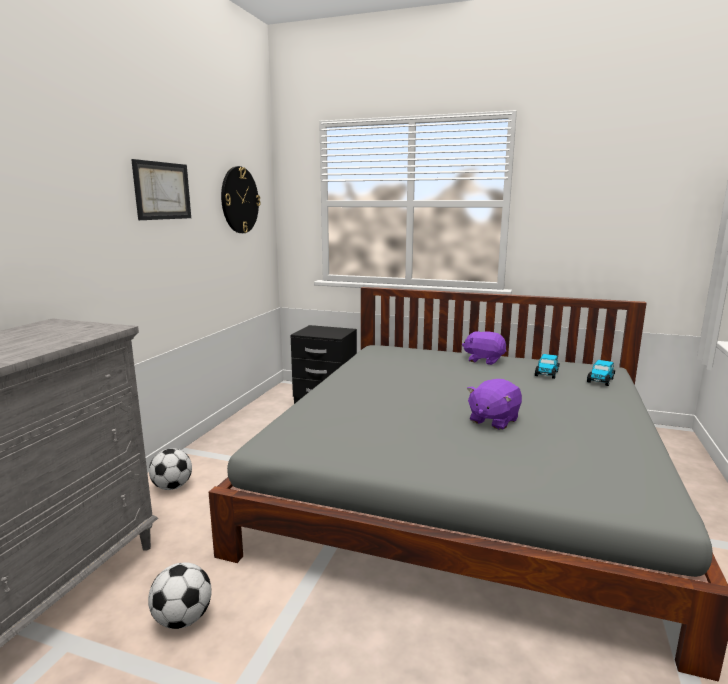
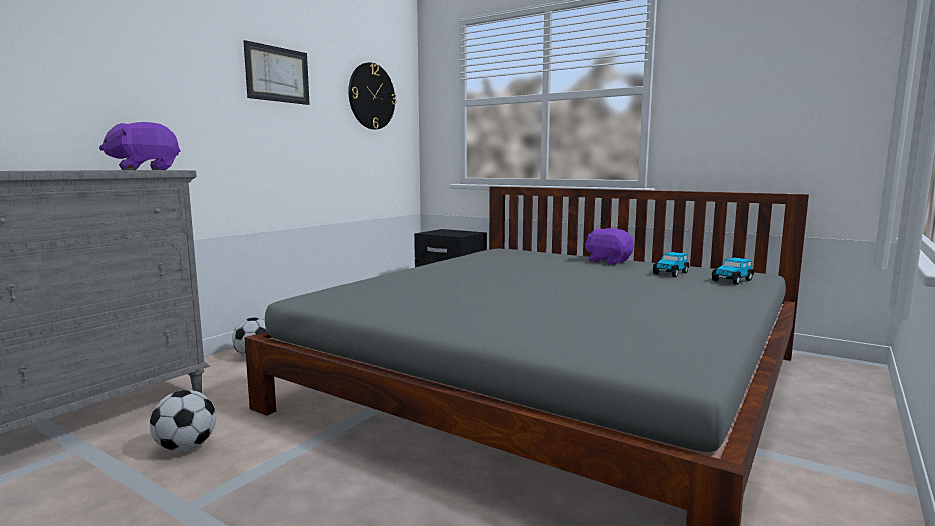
camera: 15 degrees right, 5 degrees down
(493, 420) = (560, 299): purple plush toy -> purple plush toy (145, 170)

